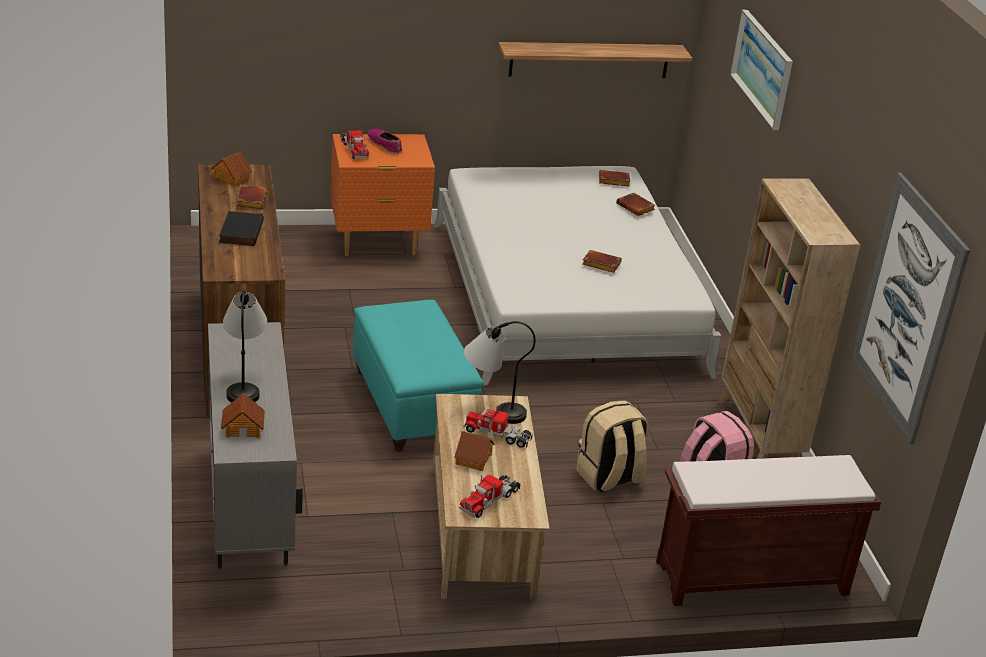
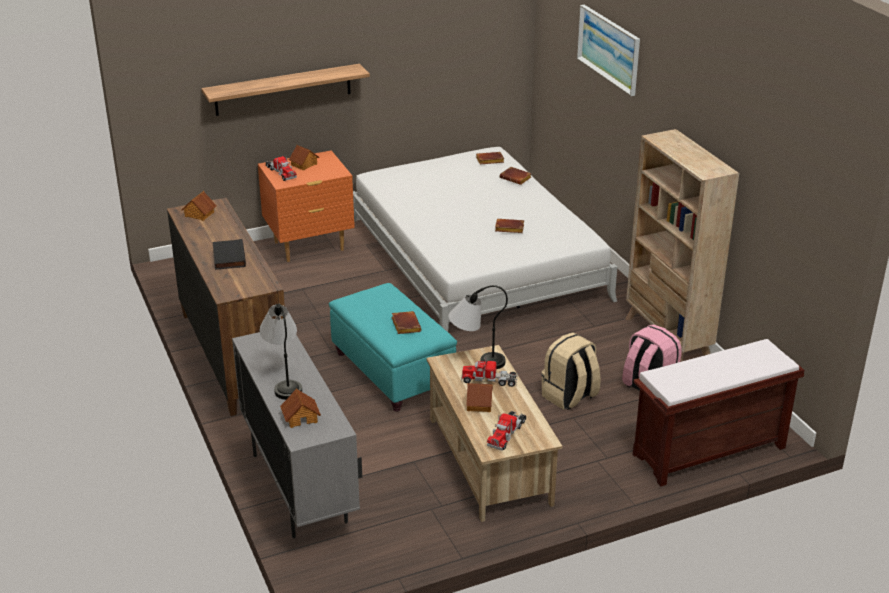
camera: 10 degrees left, 0 degrees up
(250, 200) = (224, 229): brown book -> brown book (405, 325)
(385, 145) = (304, 164): shoe -> toy house
(589, 60) = (453, 66): shelf -> shelf (283, 90)
(907, 307) = (795, 214): picture -> none

